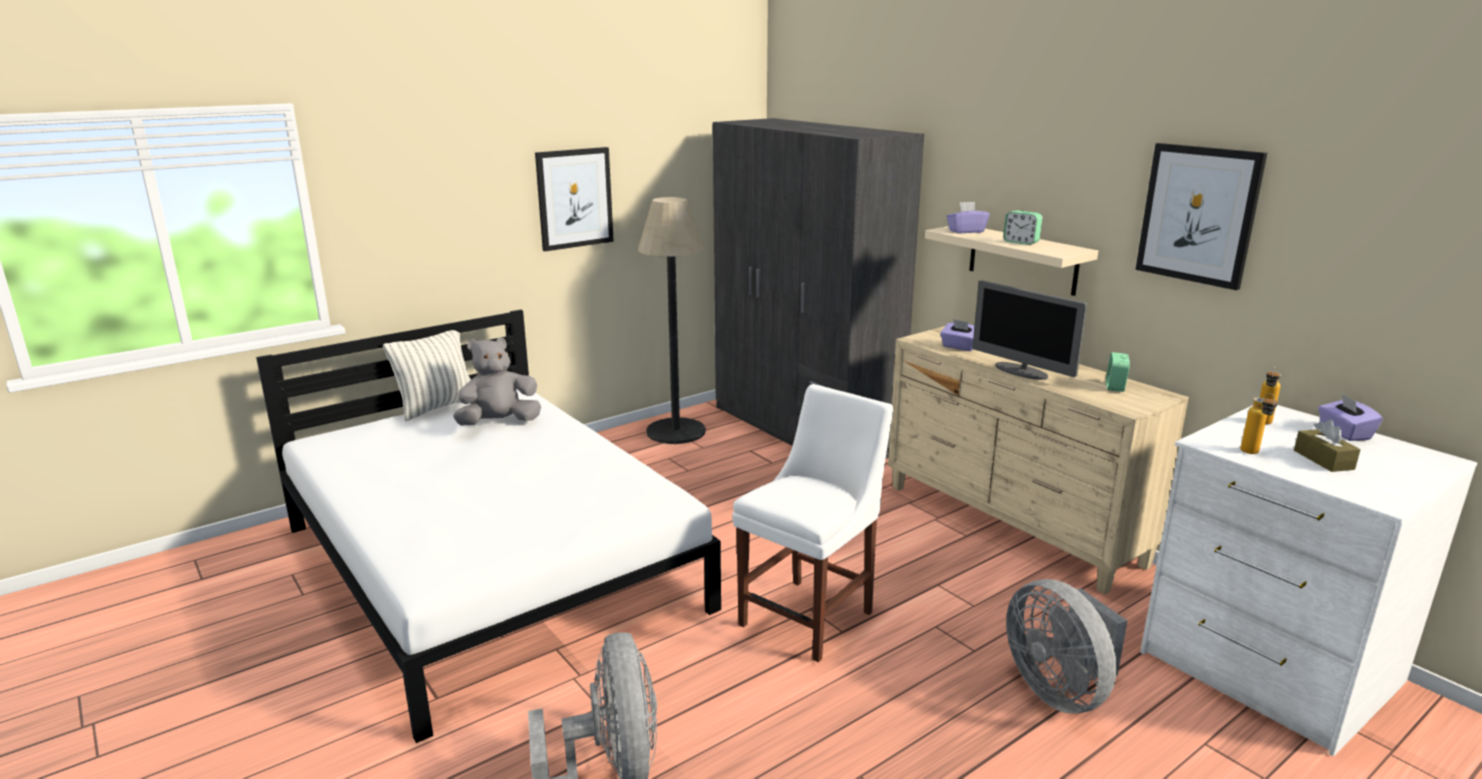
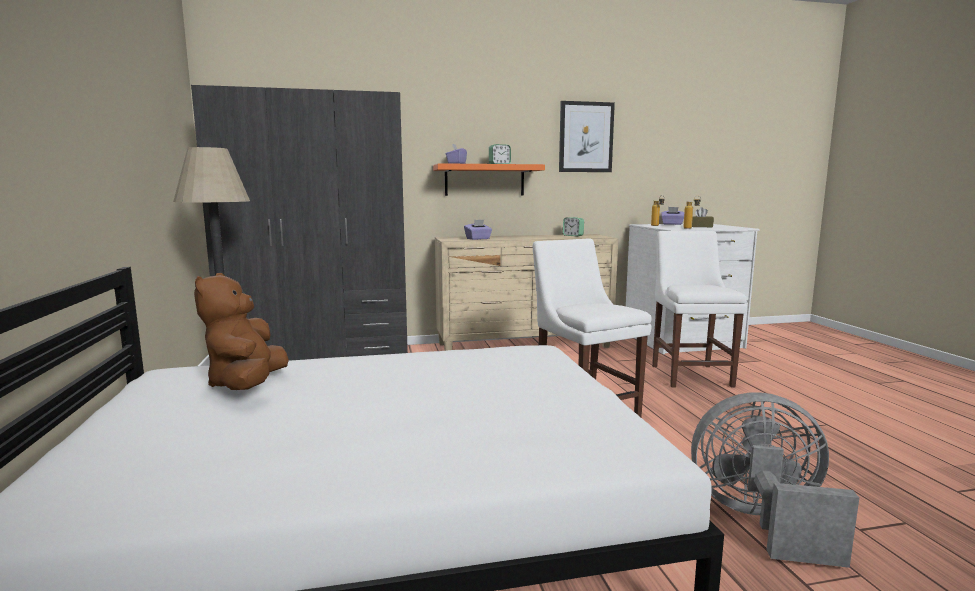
camera: 65 degrees left, 10 degrees down
(437, 407) = (103, 414): pillow -> none
(499, 423) = (247, 385): grey plush toy -> brown plush toy
(574, 198) = (110, 137): picture -> none
(1021, 372) = (534, 238): monitor -> none
(1022, 259) = (484, 180): beige shelf -> orange shelf
(1059, 691) = (690, 374): grey fan -> white chair

